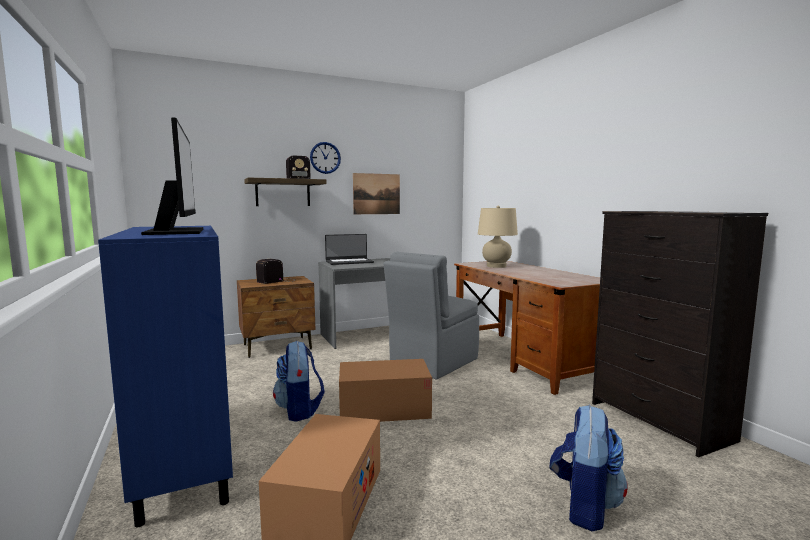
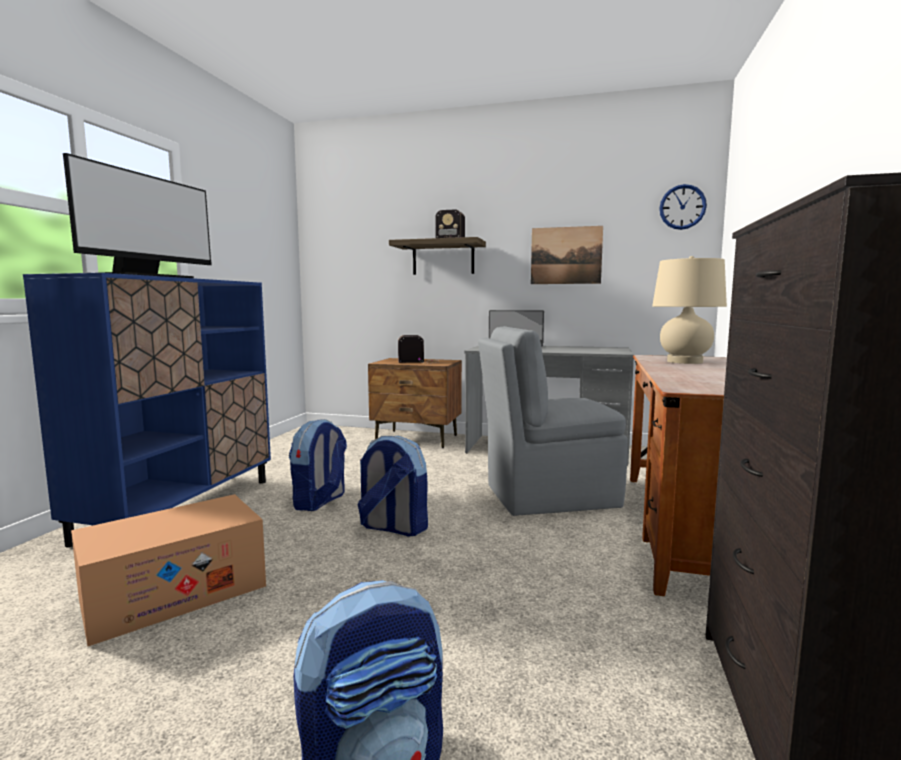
camera: 40 degrees right, 0 degrees up
(325, 158) = (496, 211): wall clock -> wall clock (682, 207)
(384, 409) = (392, 527): cardboard box -> backpack

